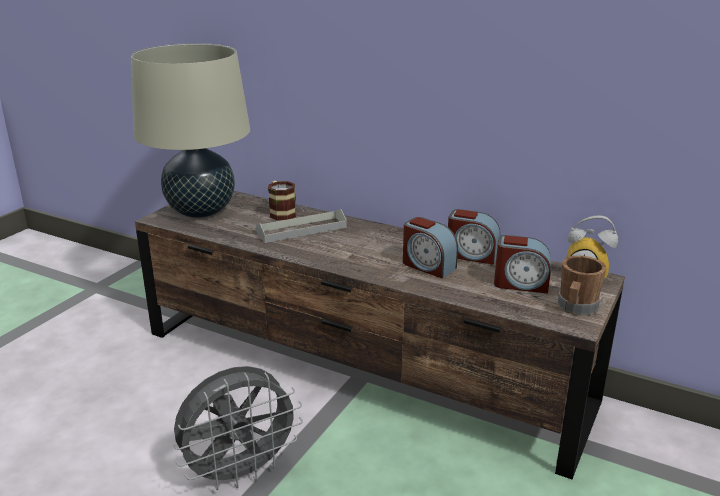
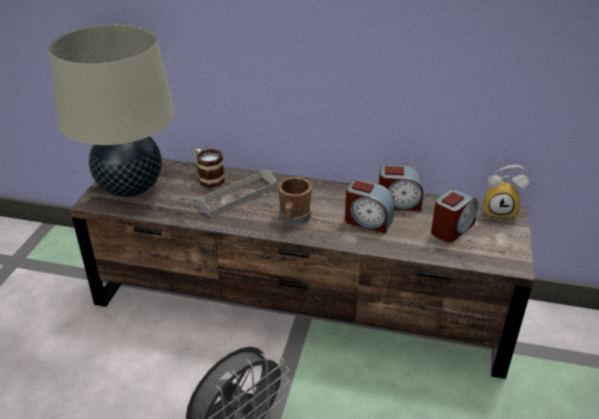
camera: 15 degrees left, 10 degrees up
(521, 284) = (452, 228): alarm clock -> alarm clock turned 45 degrees counterclockwise
(576, 307) = (505, 247): brown mug -> brown mug (294, 218)

